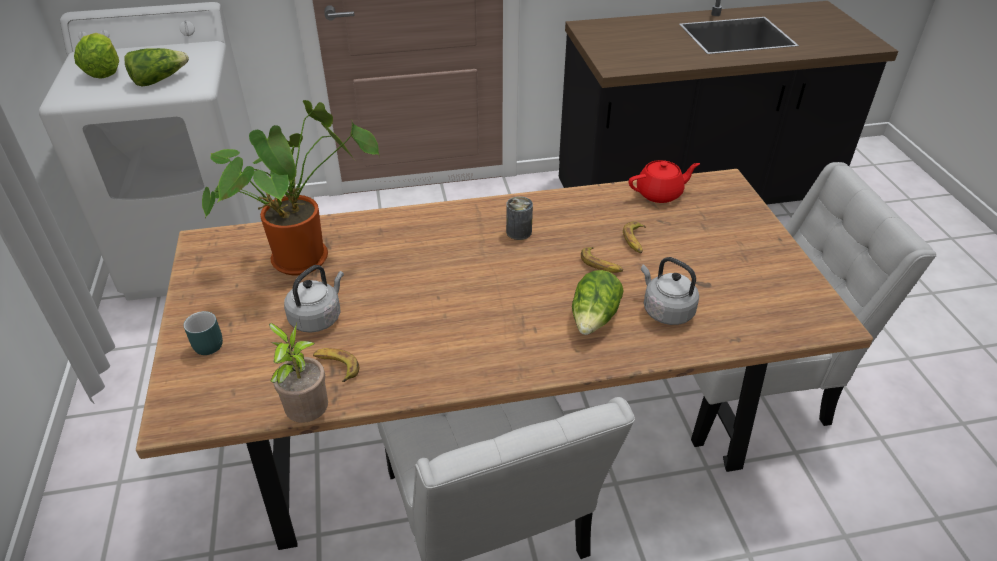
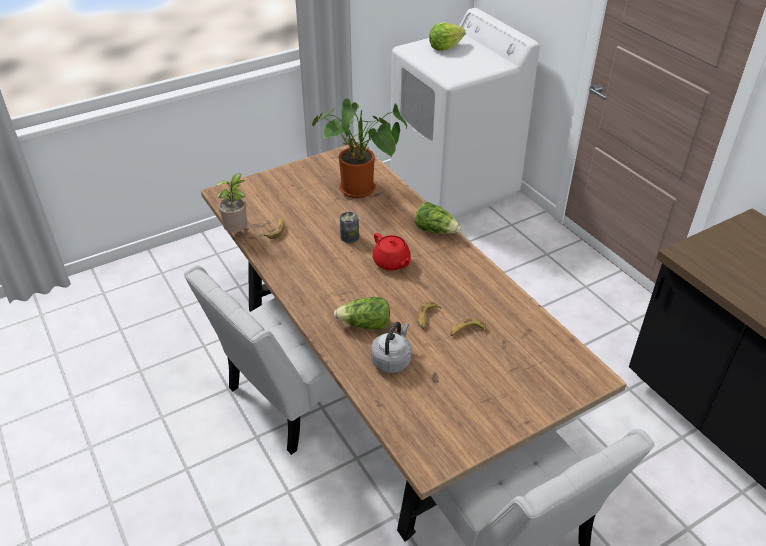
camera: 70 degrees right, 0 degrees up
(159, 80) = (449, 66): lettuce -> lettuce (436, 230)
(204, 344) = (274, 182): turquoise mug -> none
(318, 317) = (311, 212): grey kettle -> none
(519, 232) = (440, 269): can -> can (349, 237)
(660, 194) = (543, 336): red teapot -> red teapot (392, 262)

